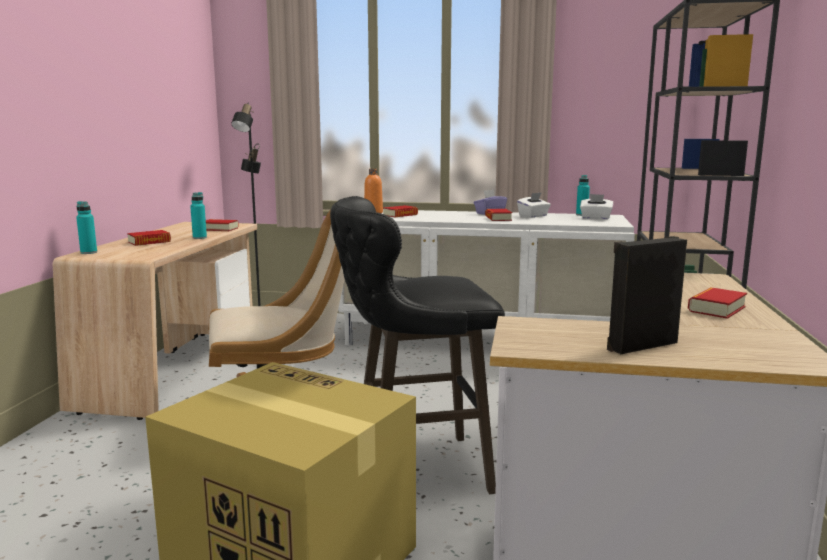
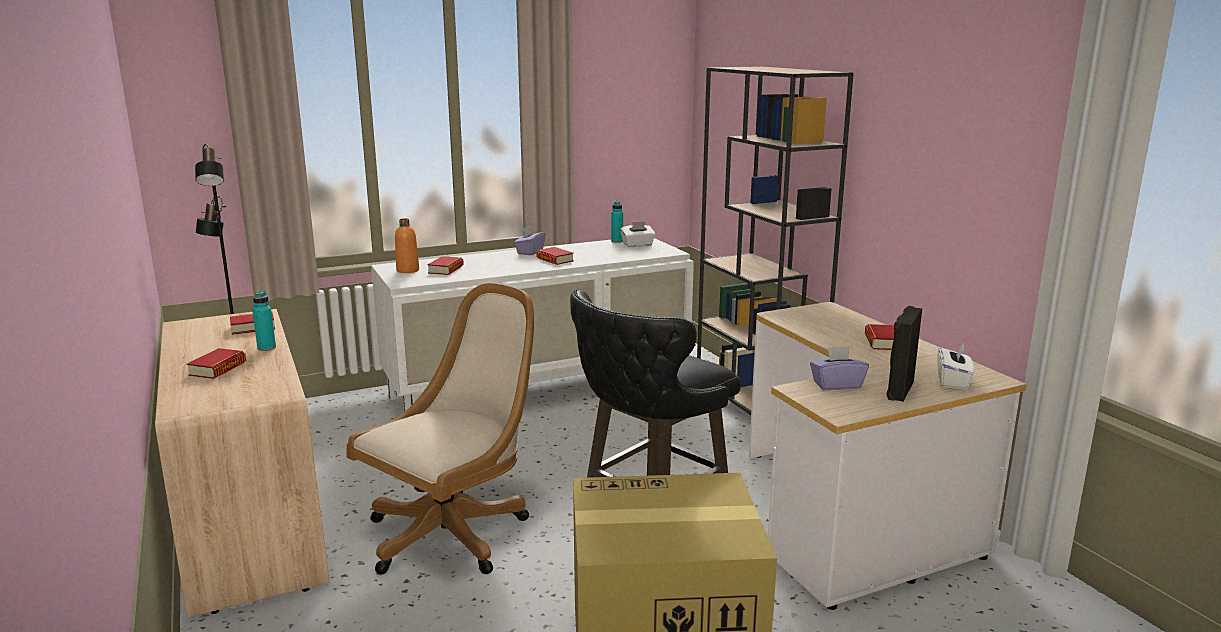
camera: 35 degrees left, 5 degrees up
(88, 252) = (182, 404): turquoise bottle -> none
(533, 216) = (579, 250): white tissue box -> white tissue box (953, 381)
(572, 327) = (837, 385): none -> purple tissue box

